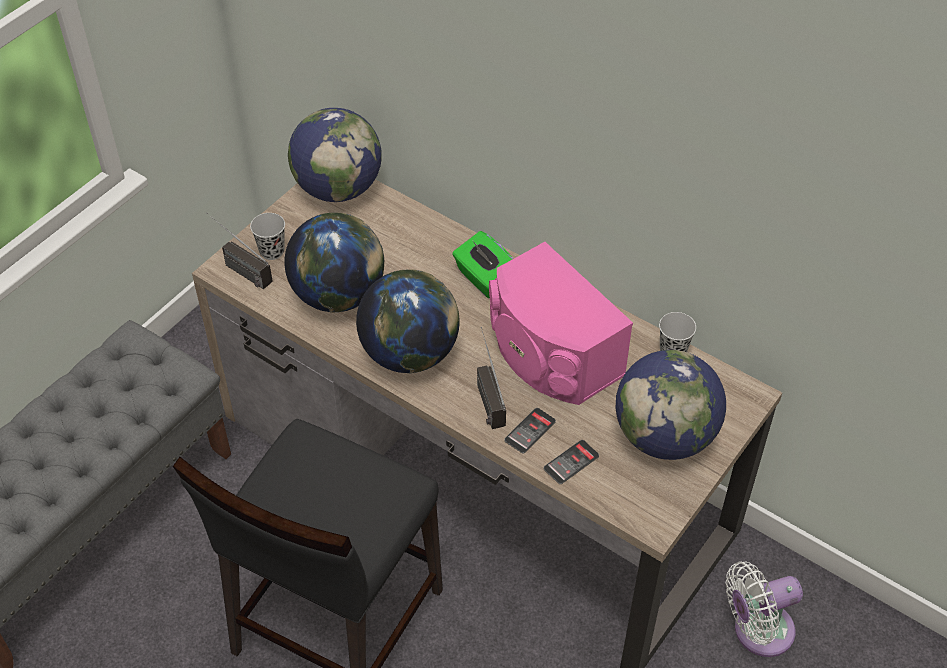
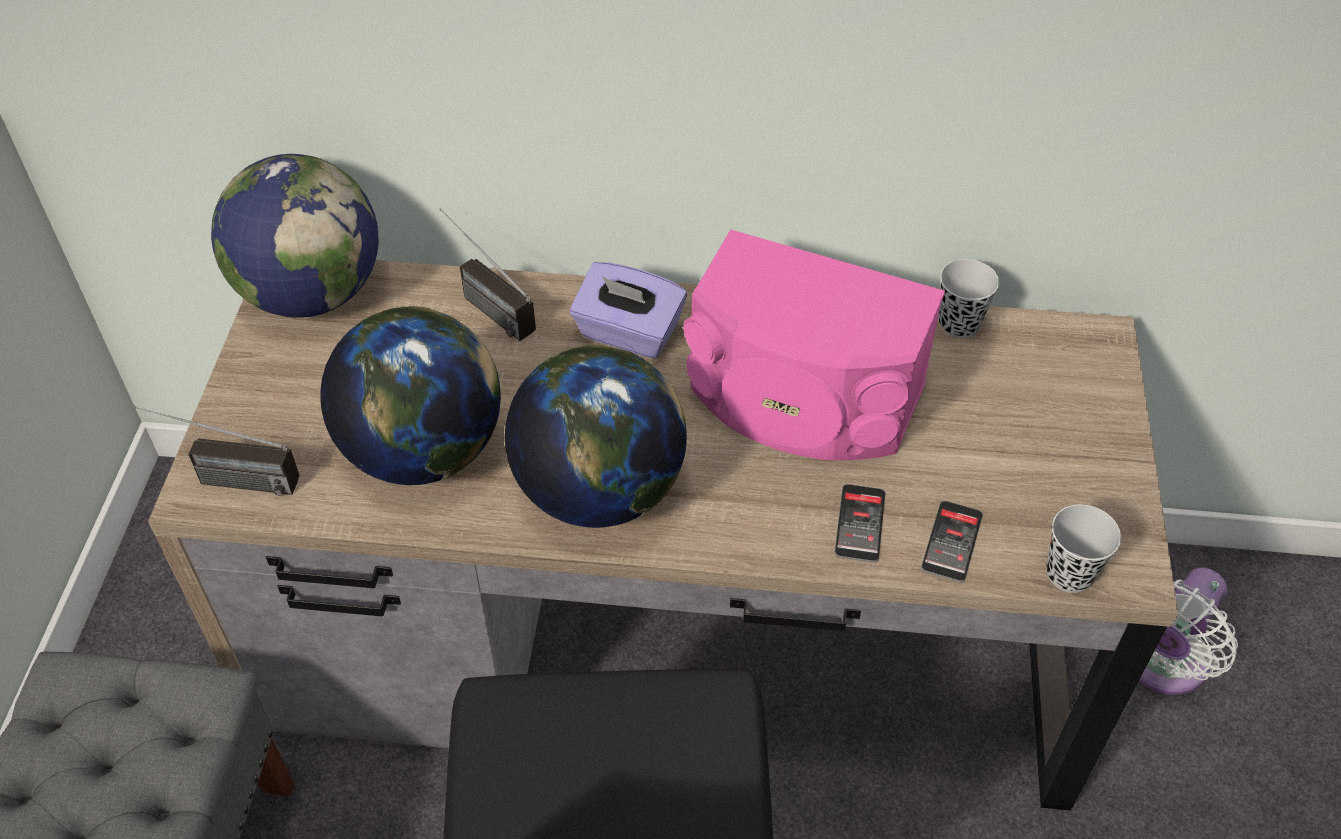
camera: 30 degrees left, 0 degrees up
(272, 251) = (266, 429): black cup -> black cup (1069, 574)
(484, 279) = (628, 333): green tissue box -> purple tissue box
(485, 394) = (755, 499): radio -> radio (482, 303)
(664, 436) = (1042, 444): globe -> none

